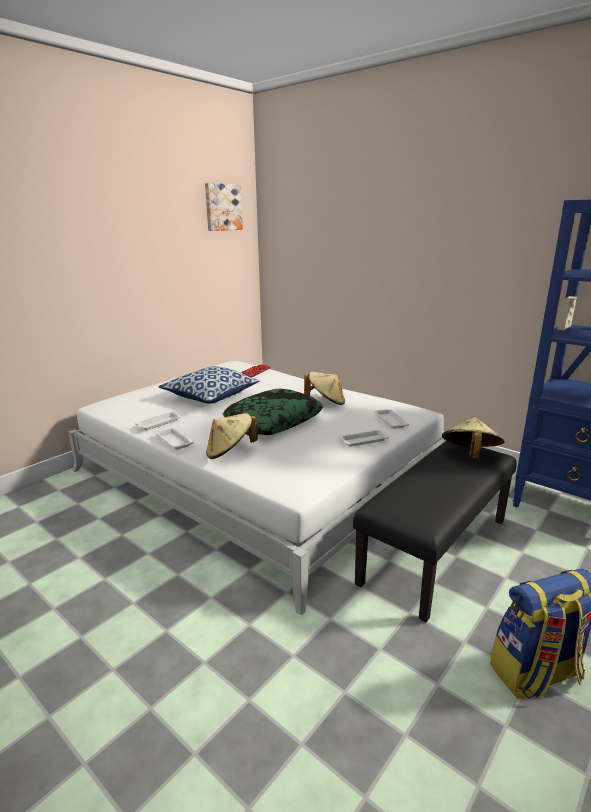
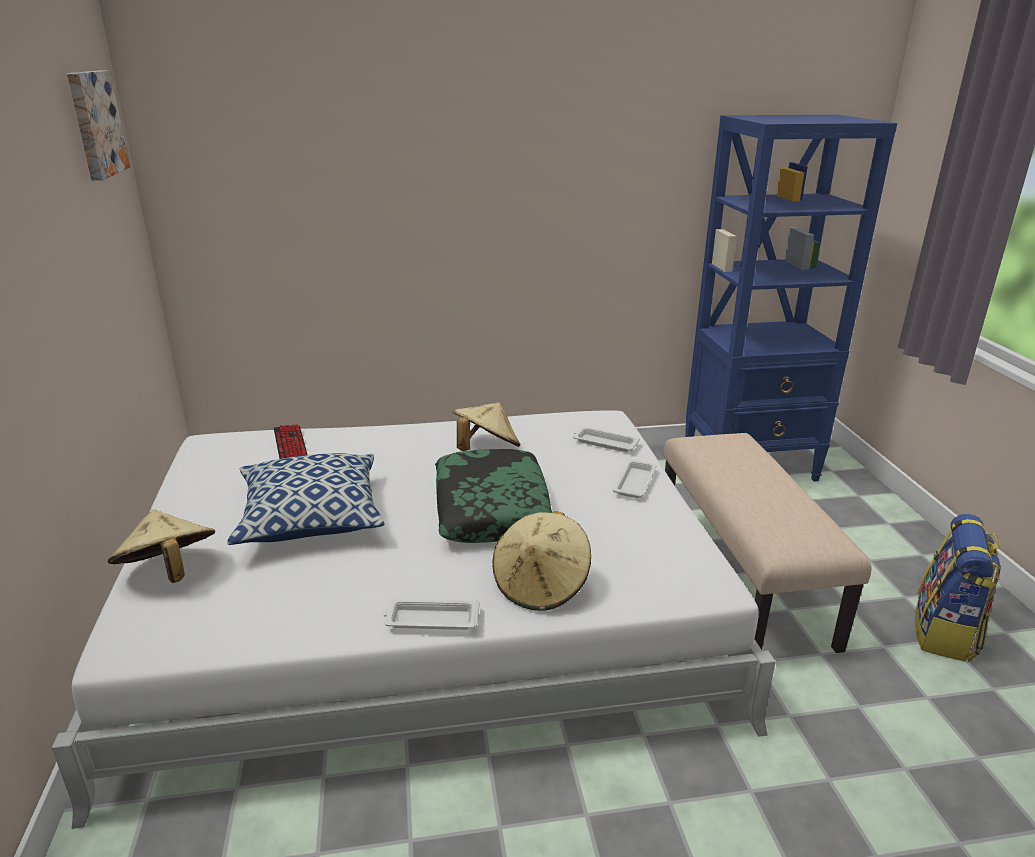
camera: 50 degrees left, 5 degrees up
(158, 423) = (337, 608): white tray -> none
(434, 550) = (739, 577): black bench -> beige bench
(469, 455) = (729, 449): beige hat -> beige hat (168, 572)

